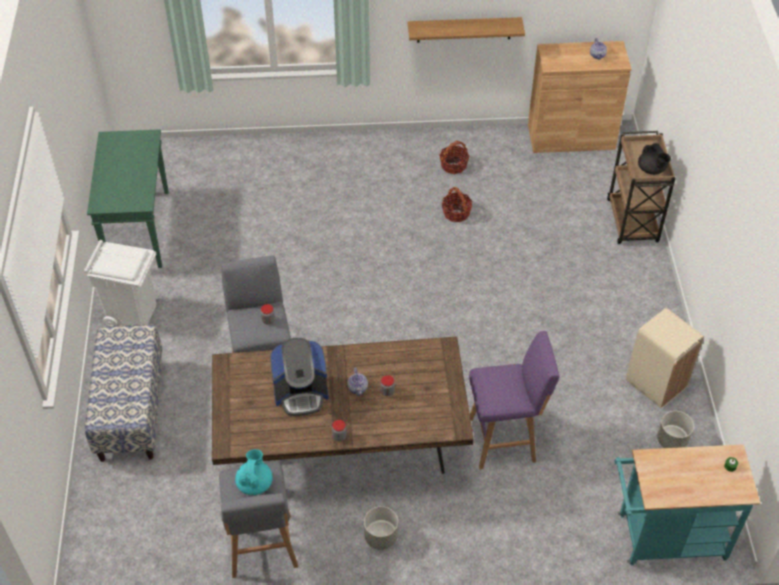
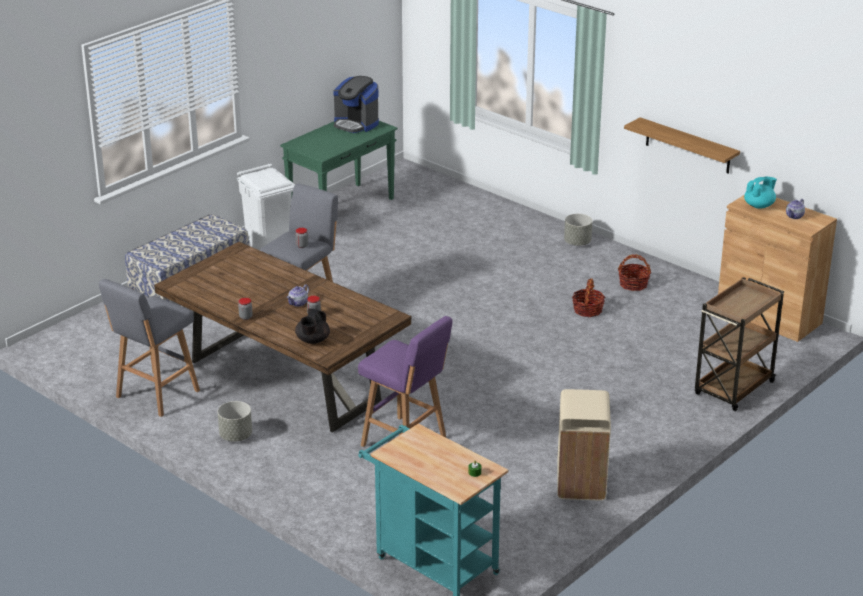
camera: 45 degrees right, 20 degrees down
(255, 483) = (159, 309): turquoise teapot -> turquoise teapot (759, 205)
(301, 393) = (259, 286): coffee machine -> coffee machine (356, 124)
(652, 170) = (736, 310): black teapot -> black teapot (312, 340)
(672, 440) = (536, 520): grey planter -> grey planter (577, 242)

